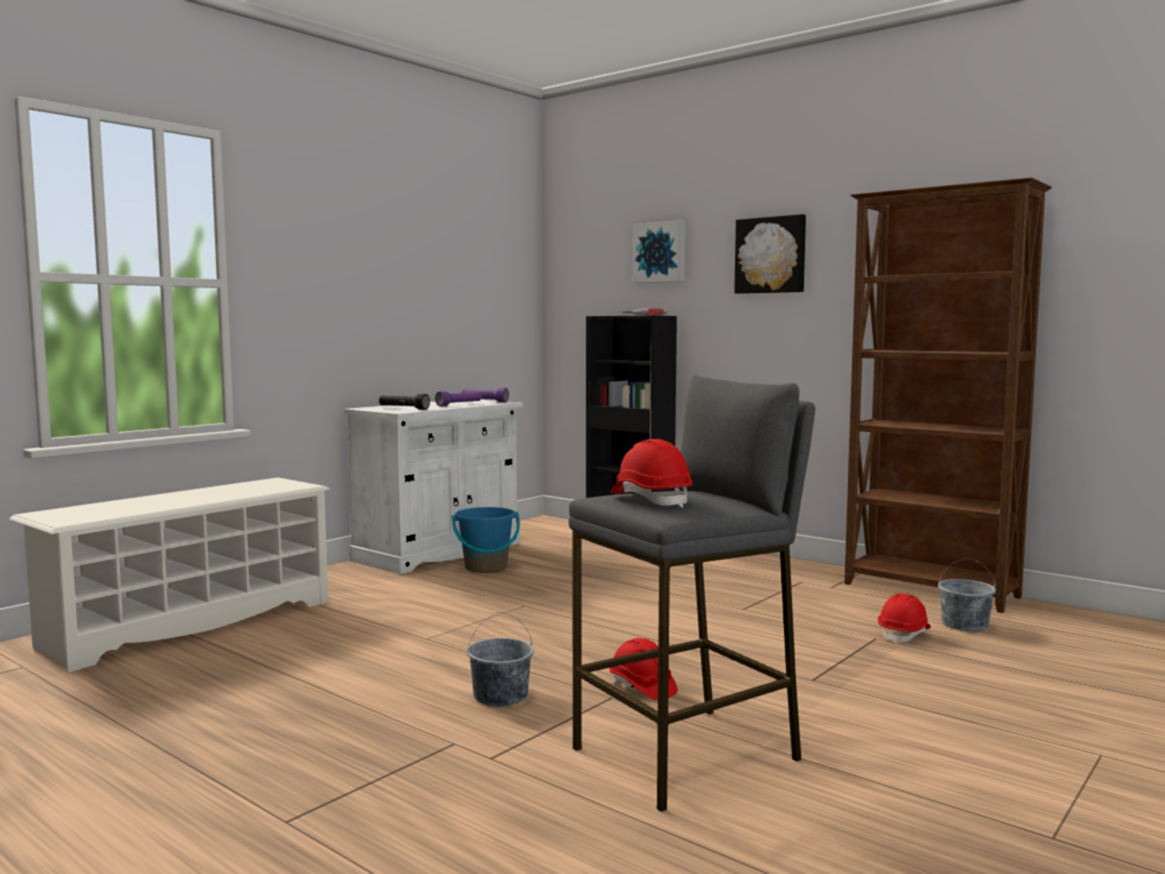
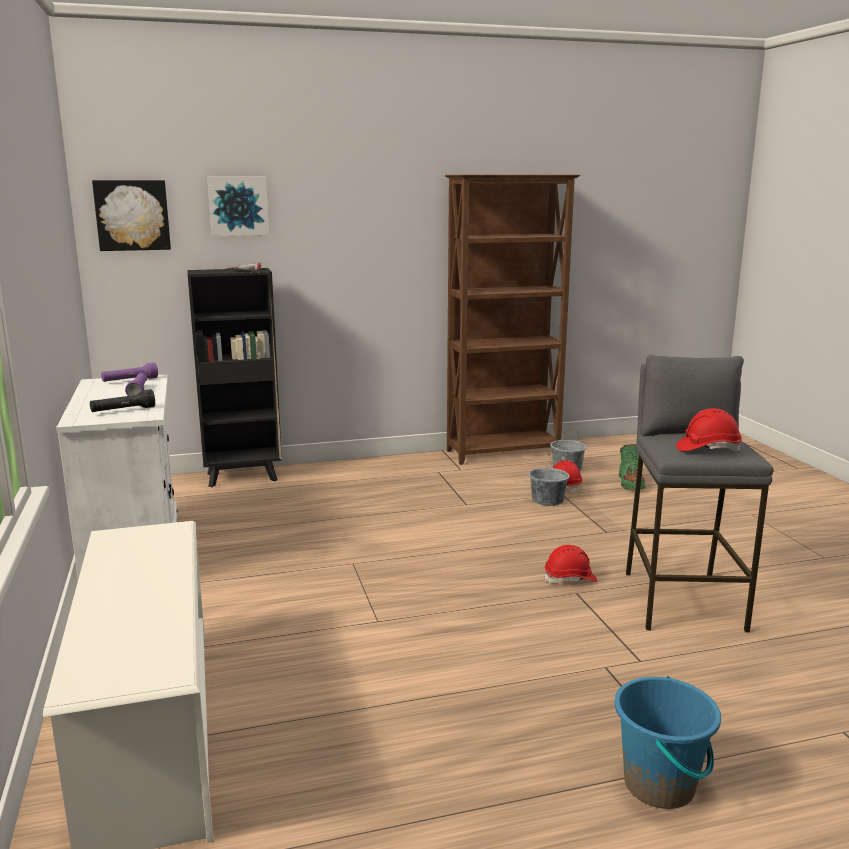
camera: 55 degrees left, 10 degrees up
(486, 568) = (225, 547): blue bucket -> blue bucket (660, 785)
(500, 696) = (537, 628): grey bucket -> grey bucket (547, 500)
(771, 255) = (355, 213): picture -> picture (132, 215)
(1010, 662) = (630, 483): none -> green boot

